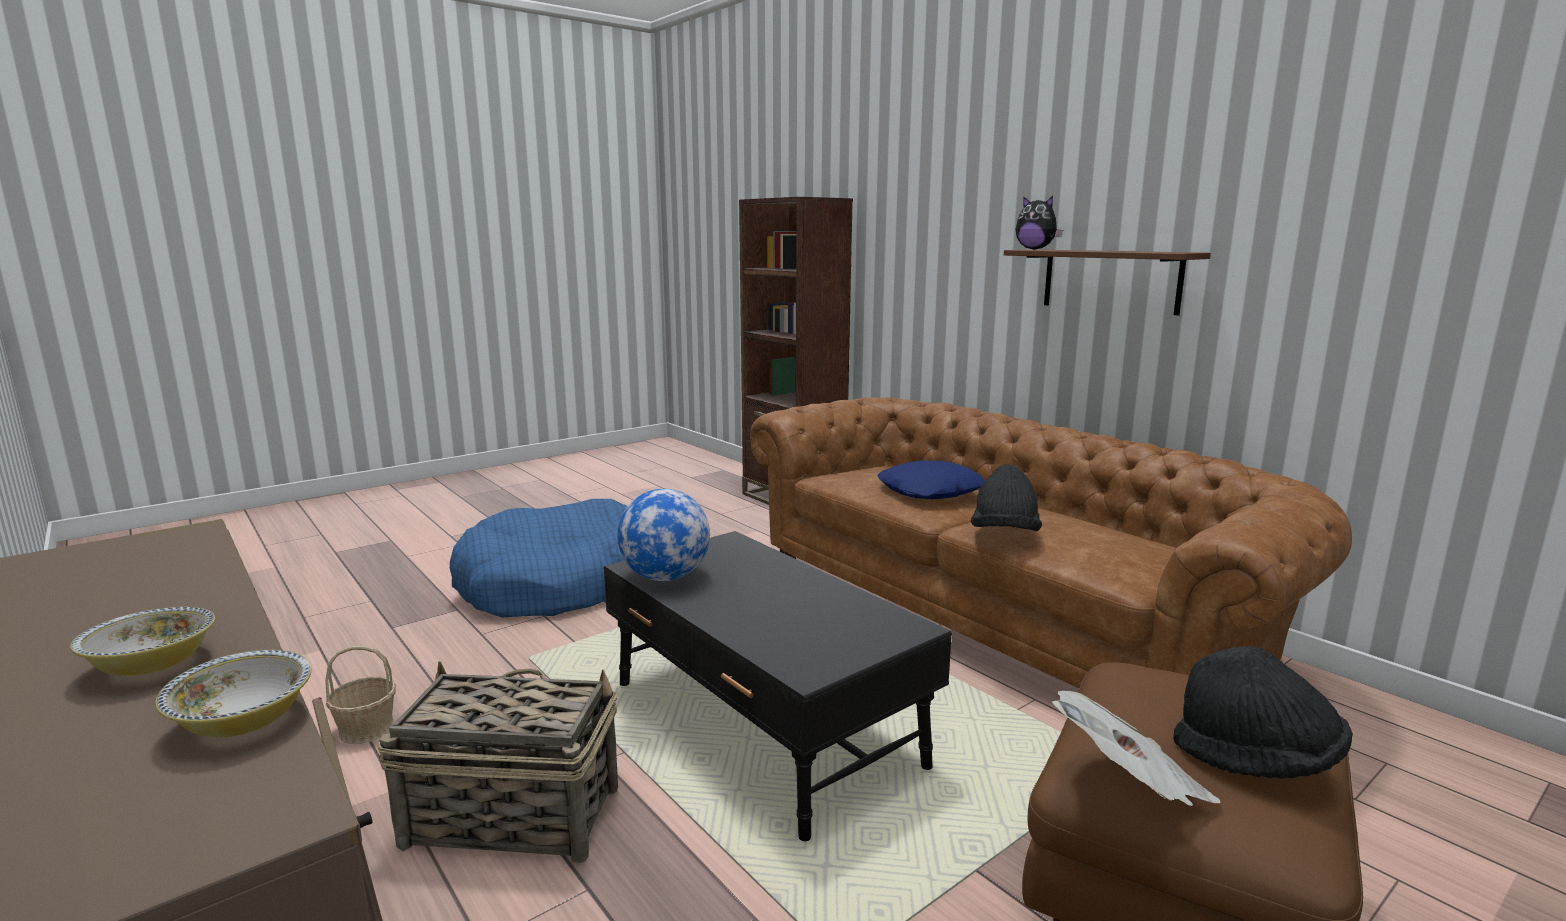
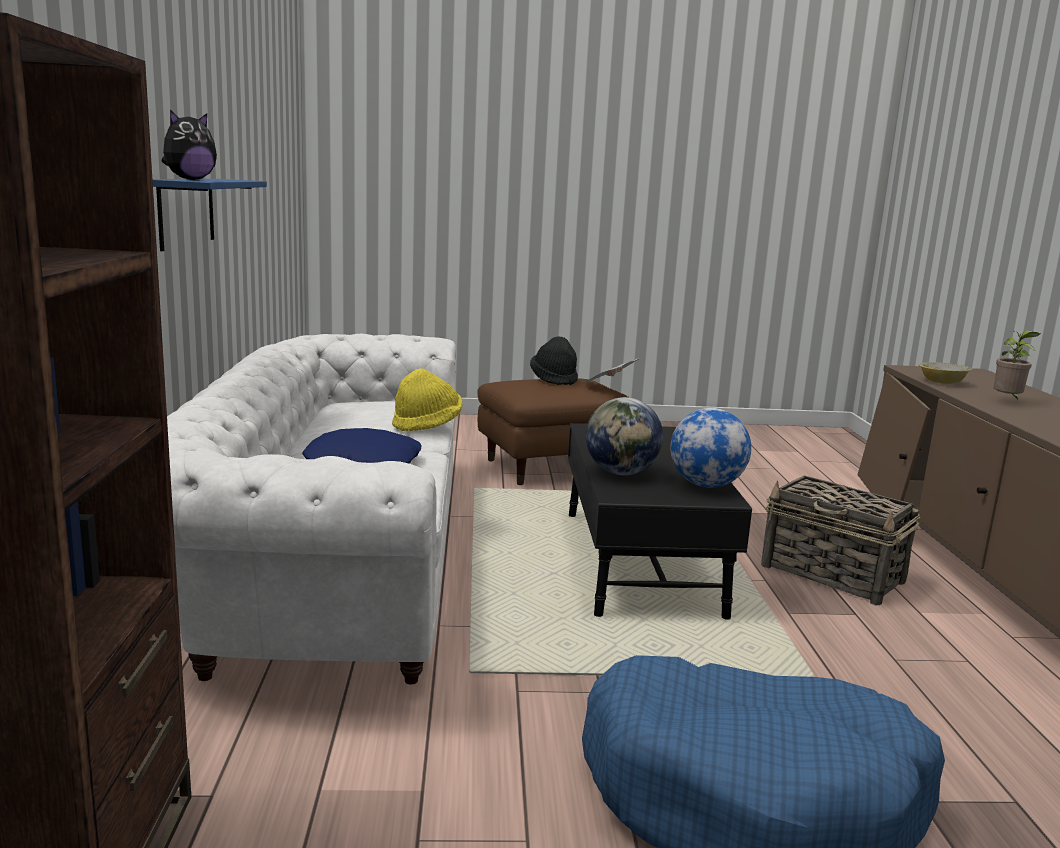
camera: 145 degrees left, 0 degrees up
(153, 665) = (1007, 401): bowl -> potted plant
(366, 728) = (969, 663): basket -> none
(760, 565) = (621, 473): none -> globe
(1002, 611) = (330, 556): brown sofa -> white sofa
(1004, 534) = (427, 425): black hat -> yellow hat
(1035, 249) = (190, 180): plush toy -> plush toy turned 60 degrees clockwise
(1110, 280) = (186, 212): brown shelf -> blue shelf

